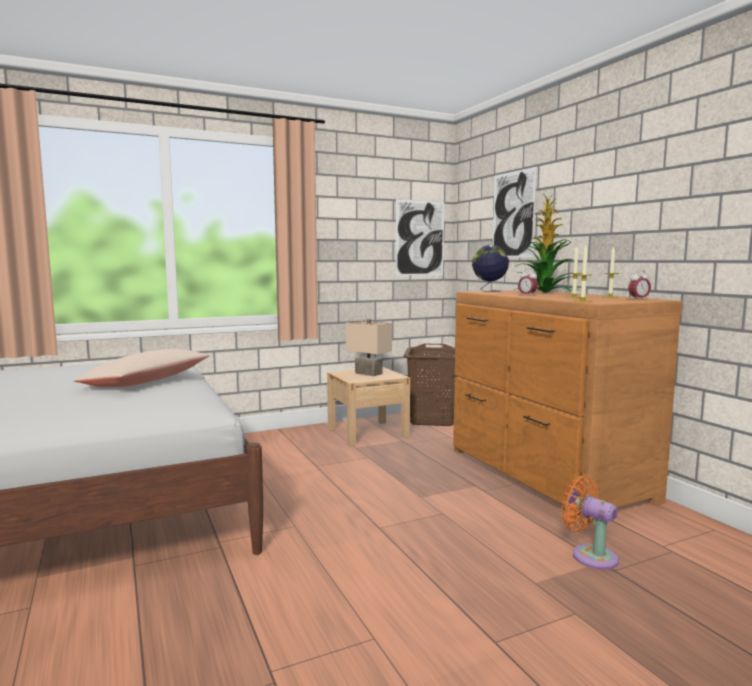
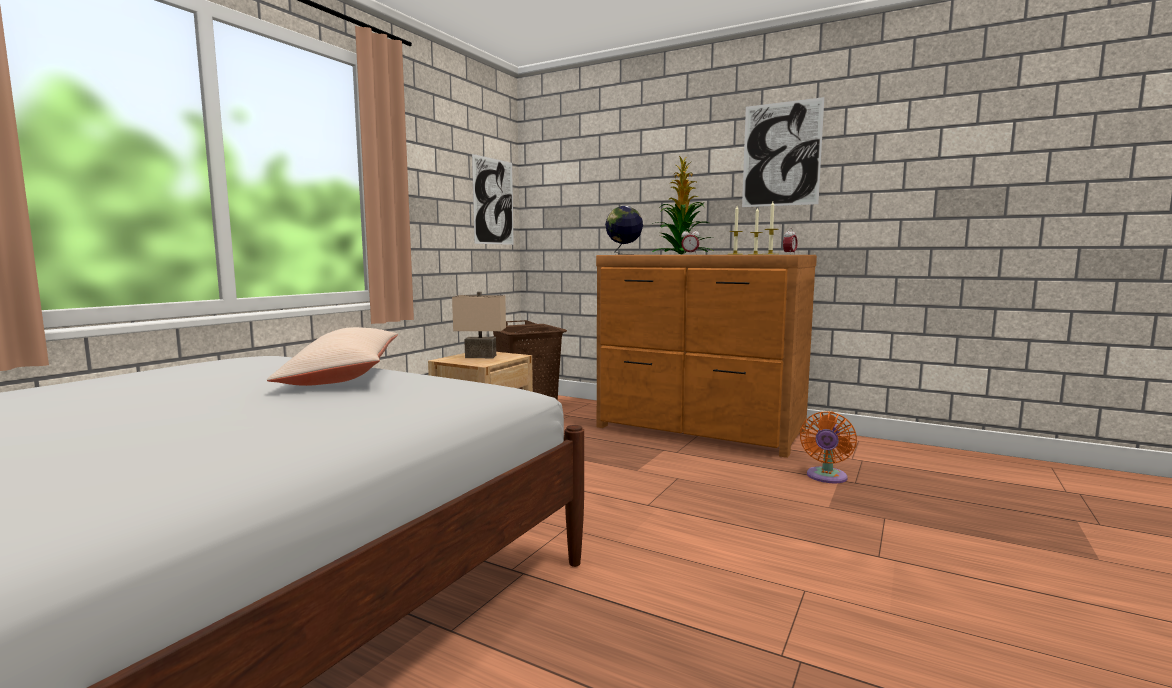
camera: 35 degrees left, 0 degrees up
(513, 214) = (609, 179): picture -> picture (781, 154)
(590, 555) = (826, 477): orange fan -> orange fan turned 75 degrees counterclockwise

